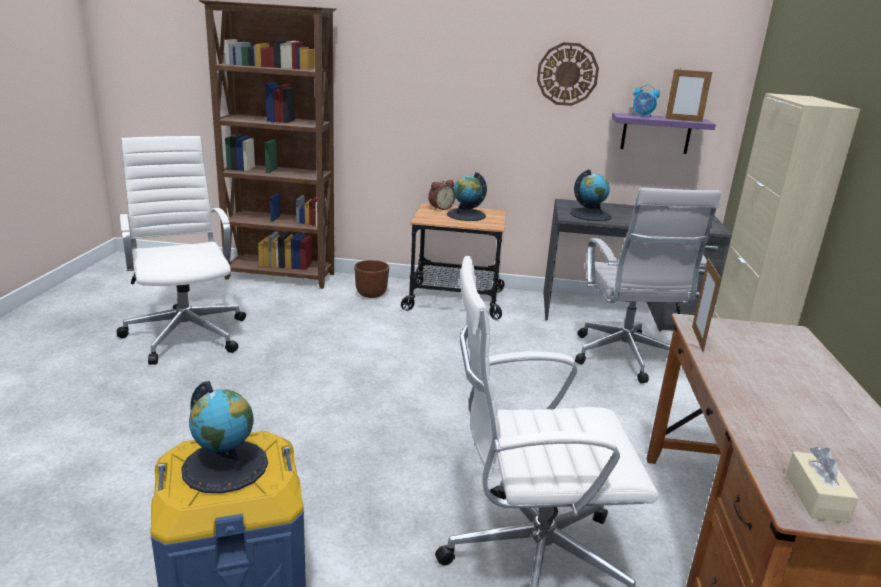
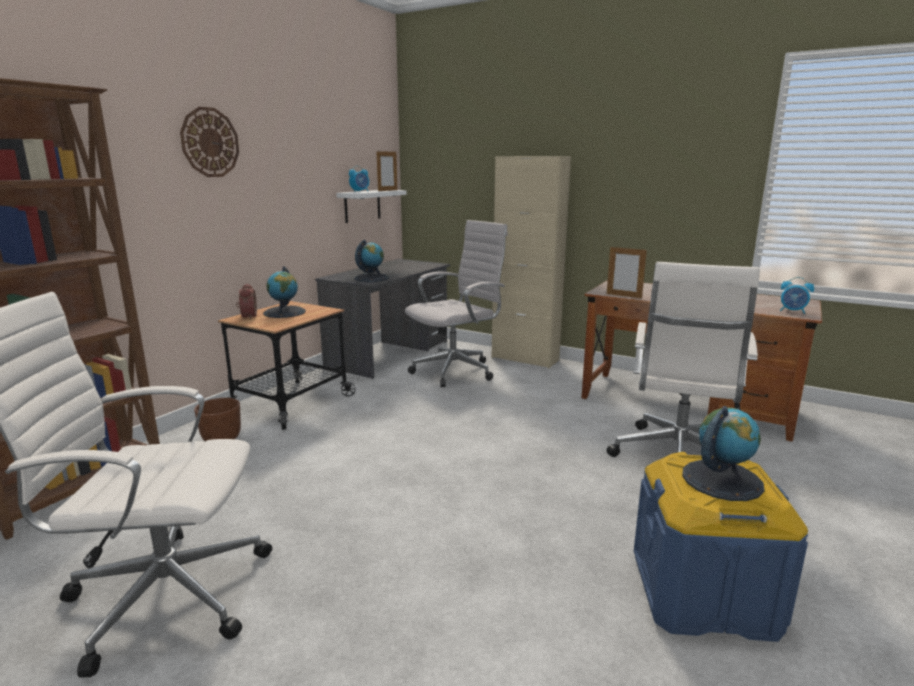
camera: 65 degrees left, 5 degrees down
(567, 74) = (303, 162): wall clock -> wall clock (210, 142)
(625, 359) = (456, 371): white office chair -> white office chair turned 60 degrees counterclockwise
(656, 133) = (362, 205): purple shelf -> white shelf
(816, 497) = (793, 311): beige tissue box -> alarm clock

